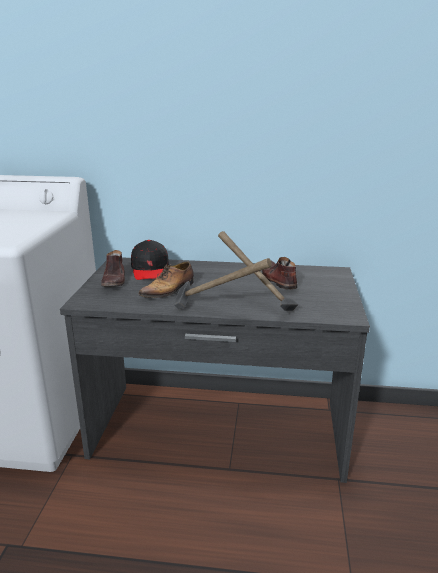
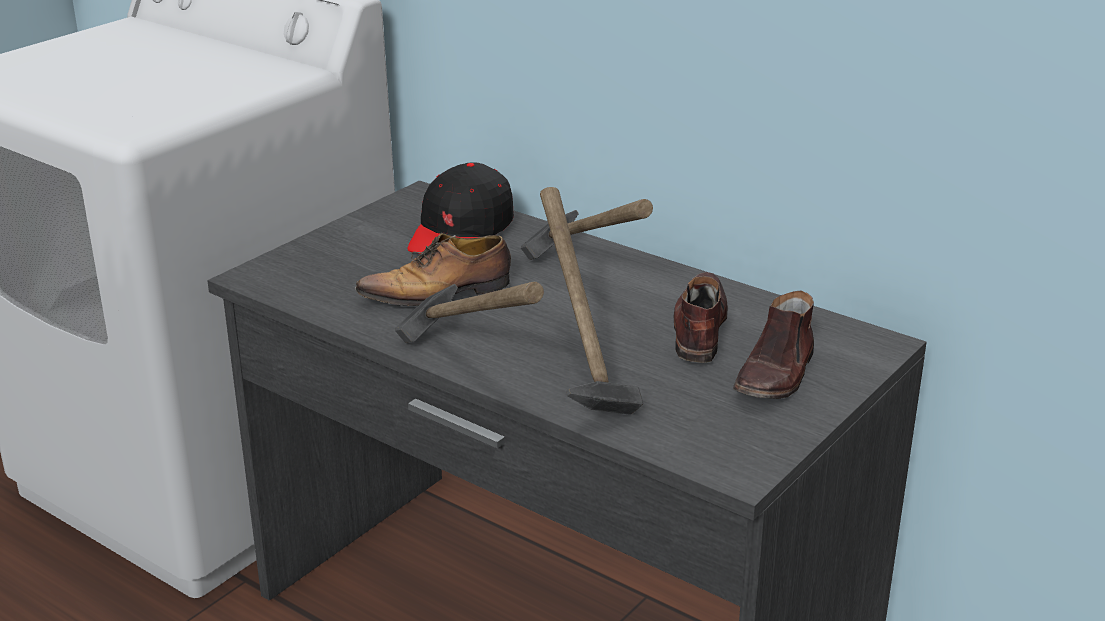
camera: 30 degrees right, 5 degrees up
(114, 280) = (364, 242): brown shoe -> brown shoe (776, 374)
(221, 275) = (587, 284): none -> hammer

